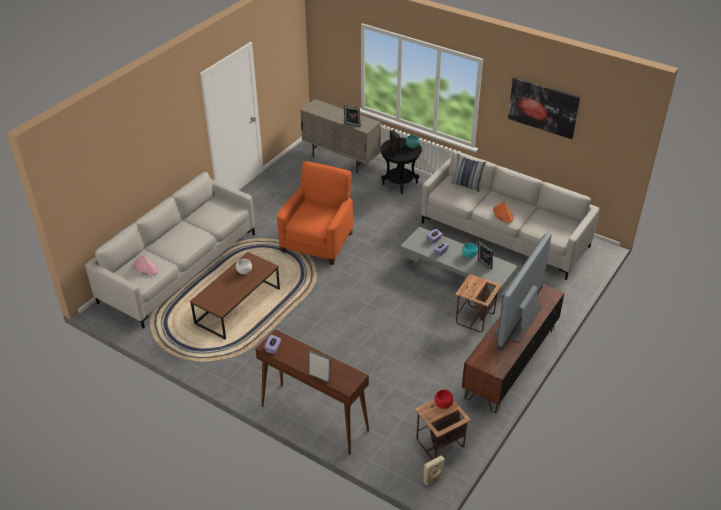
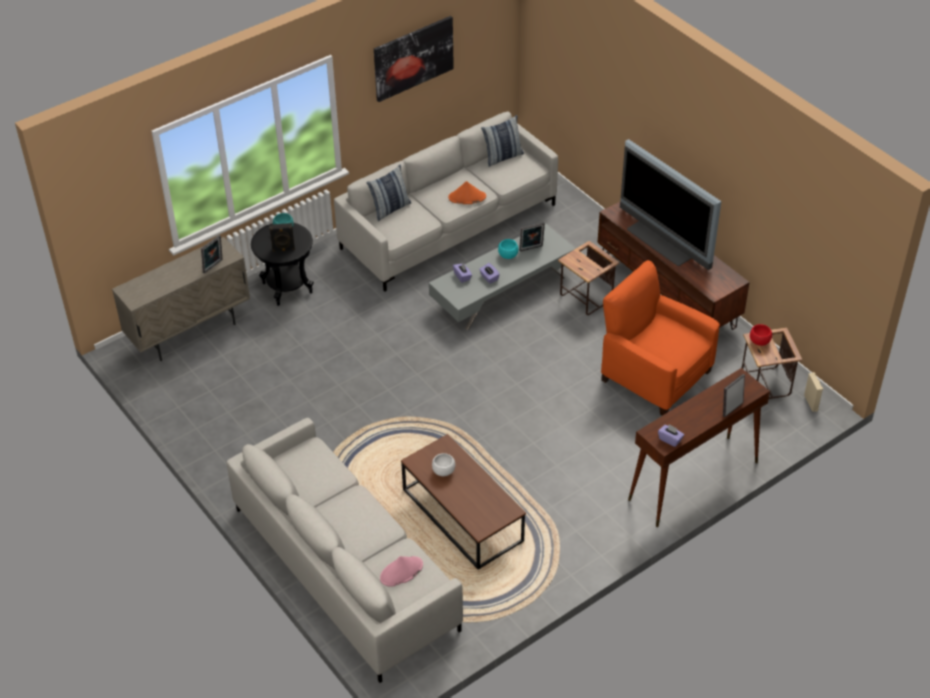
camera: 70 degrees left, 5 degrees up
(317, 242) = (368, 402): orange armchair -> orange armchair (654, 375)
(560, 220) = (503, 157): none -> pillow

